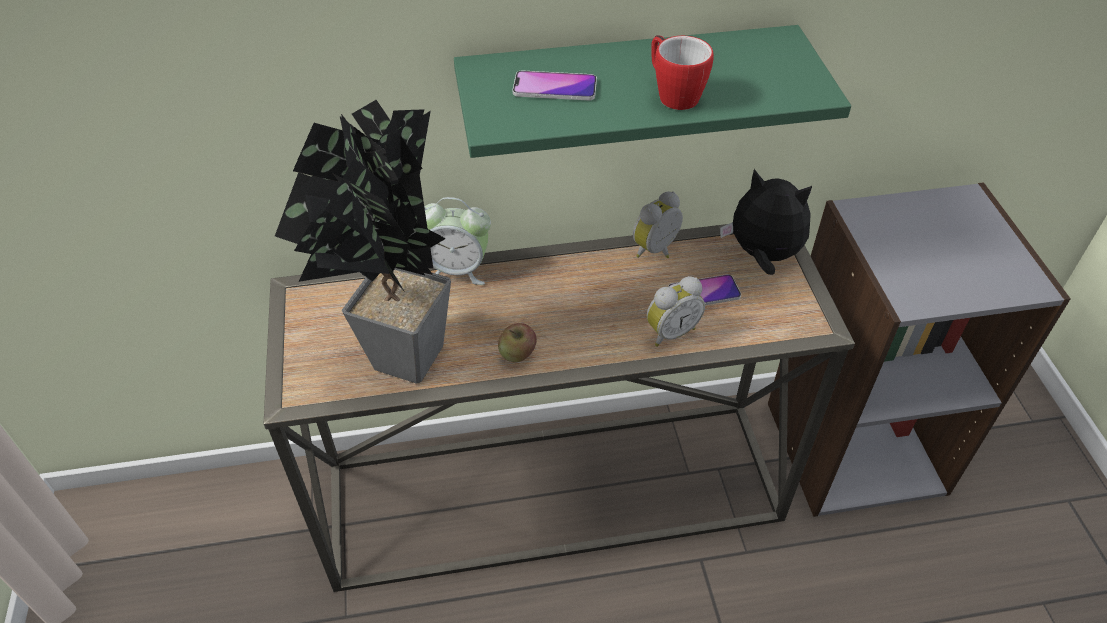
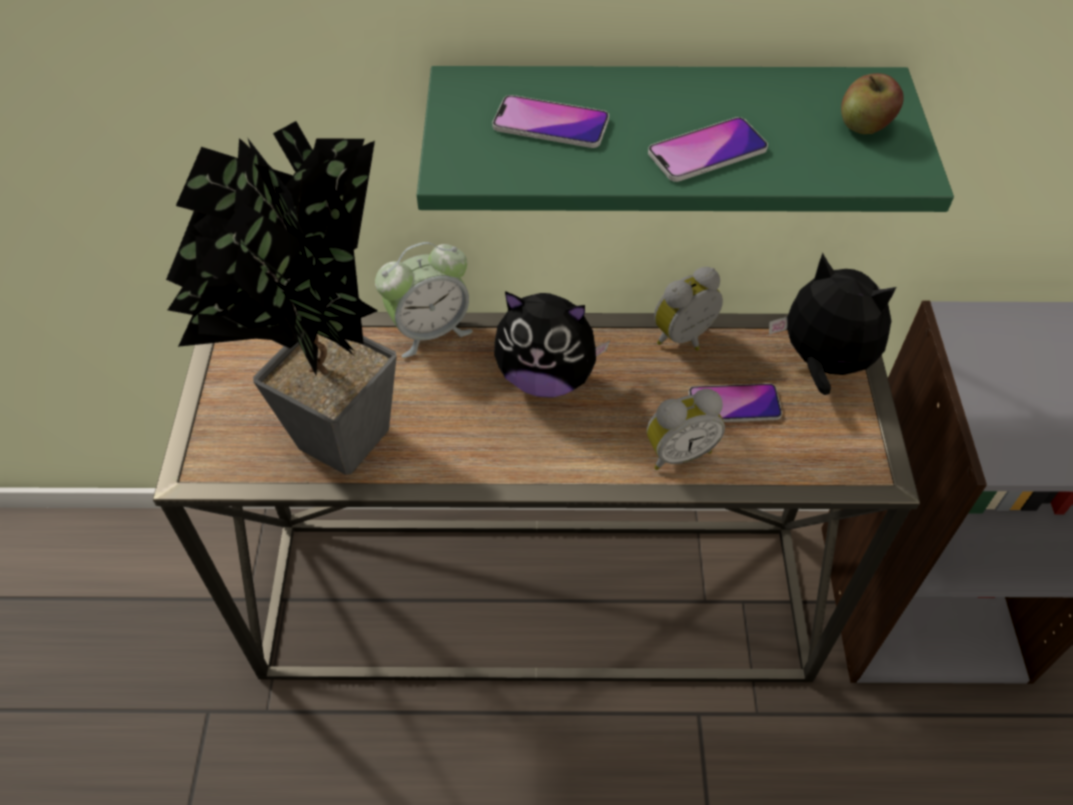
camera: 10 degrees right, 5 degrees up
(458, 269) = (429, 330): alarm clock -> alarm clock turned 45 degrees counterclockwise
(517, 353) = (478, 453): apple -> apple (864, 125)
(557, 292) = (546, 377): none -> plush toy
(673, 94) = (707, 151): mug -> phone

